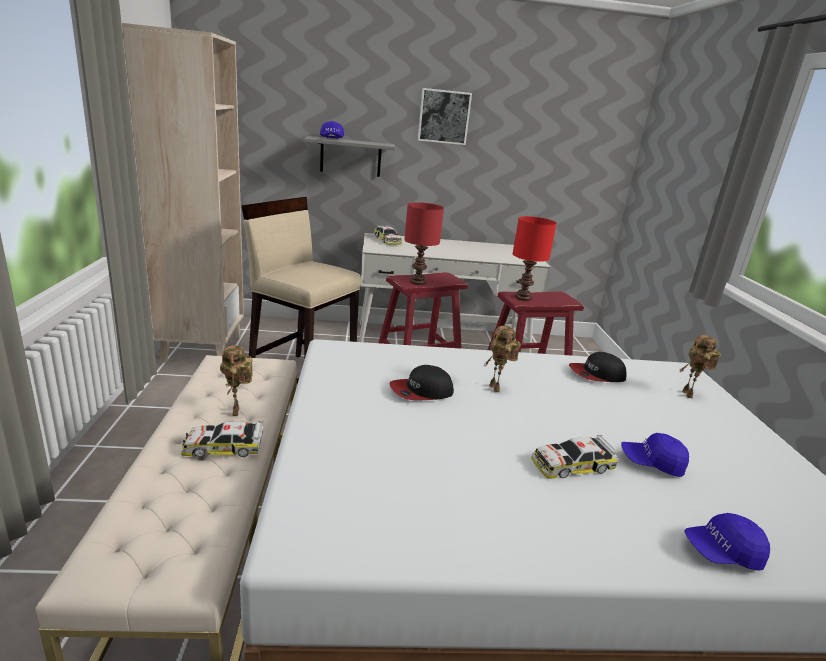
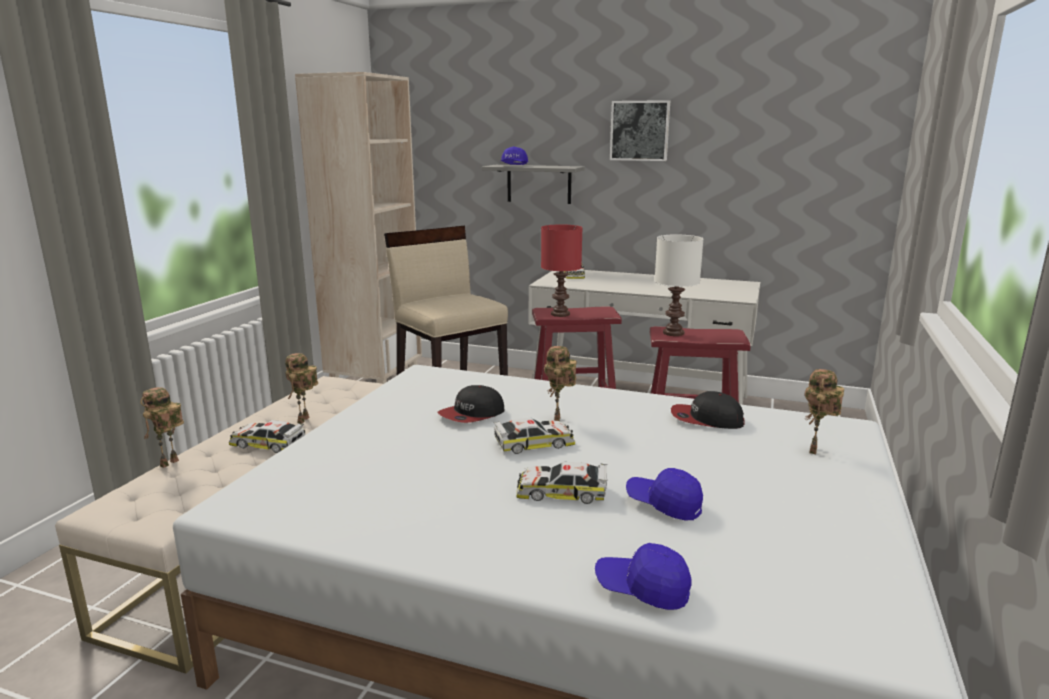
camera: 25 degrees right, 5 degrees down
(130, 492) = (169, 464): none -> toy robot
(421, 391) = (472, 414): cap -> cap turned 45 degrees counterclockwise
(501, 416) = (534, 444): none -> toy car
(522, 298) = (672, 333): red table lamp -> white table lamp

